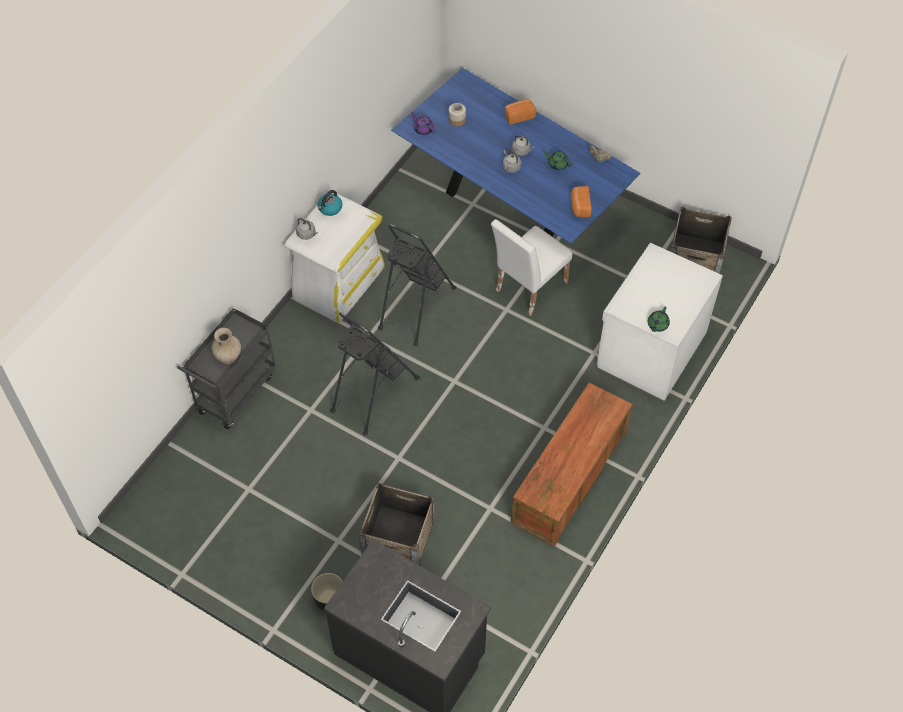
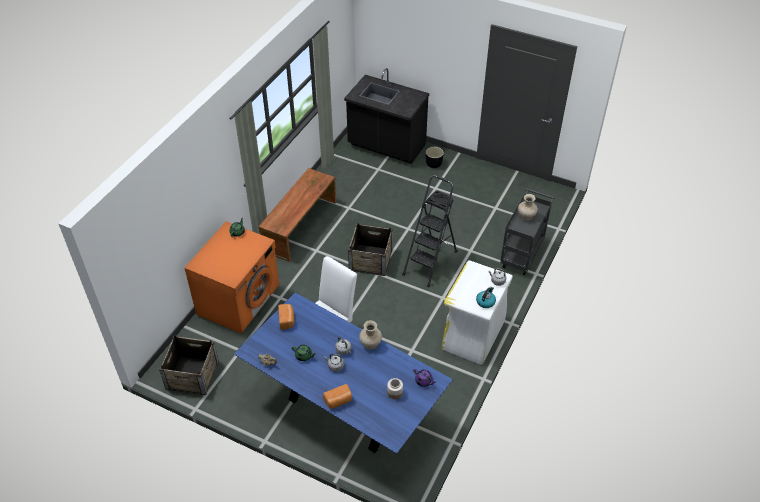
camera: 175 degrees right, 10 degrees down
(398, 537) = (401, 191): crate -> crate (371, 259)
(416, 308) = (411, 319): step ladder -> none
(479, 172) = (370, 344): none -> beige vase
(649, 351) = (240, 301): white washing machine -> orange washing machine

